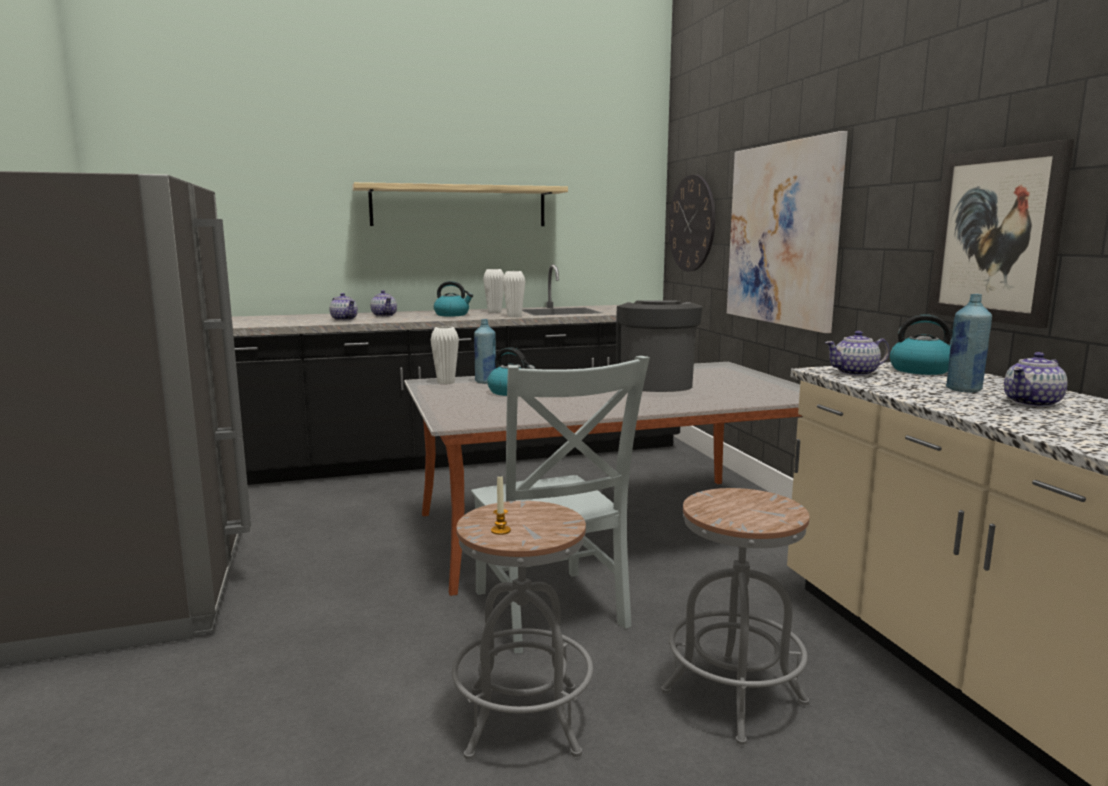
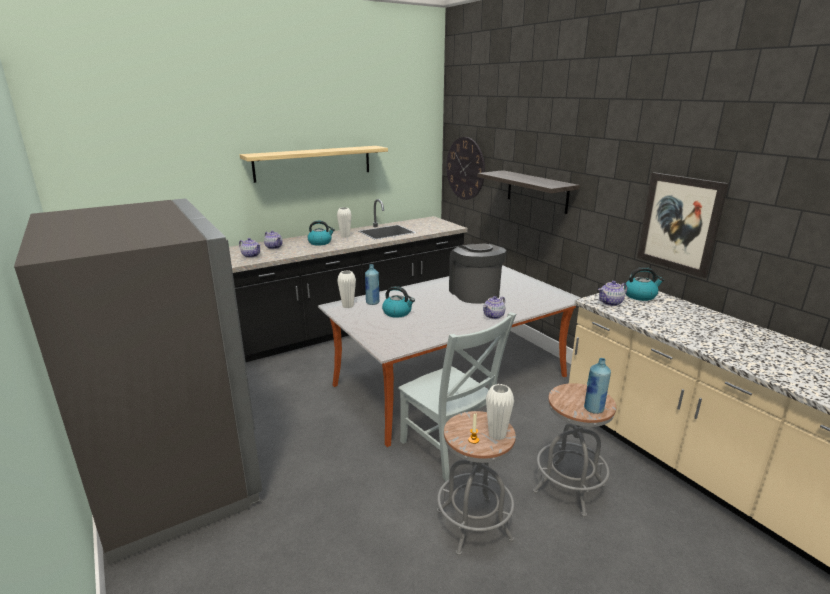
camera: 15 degrees left, 10 degrees up
(514, 316) = (364, 242): white vase -> white vase (497, 435)
(782, 234) = (537, 191): picture -> shelf
(963, 389) = (672, 316): blue bottle -> blue bottle (594, 409)
(1033, 403) = (709, 327): teapot -> teapot (494, 316)

